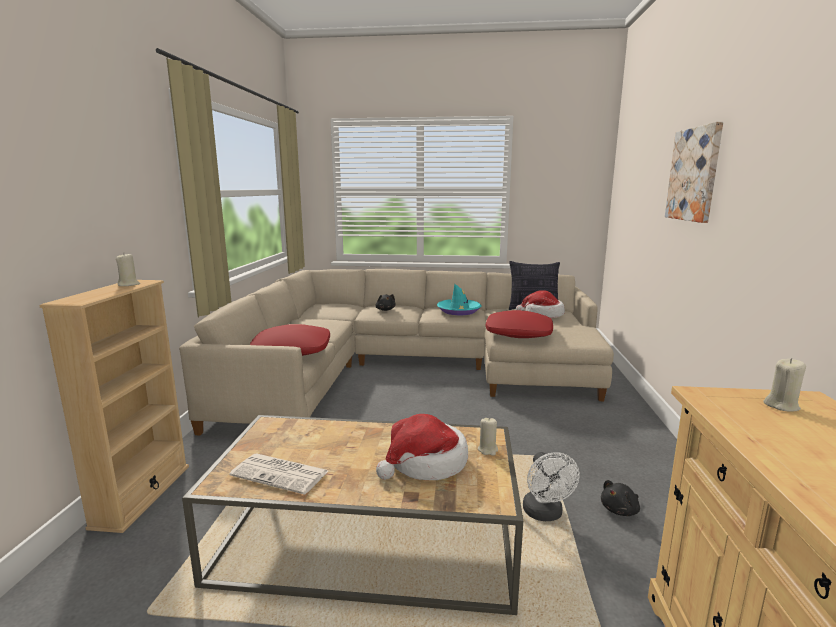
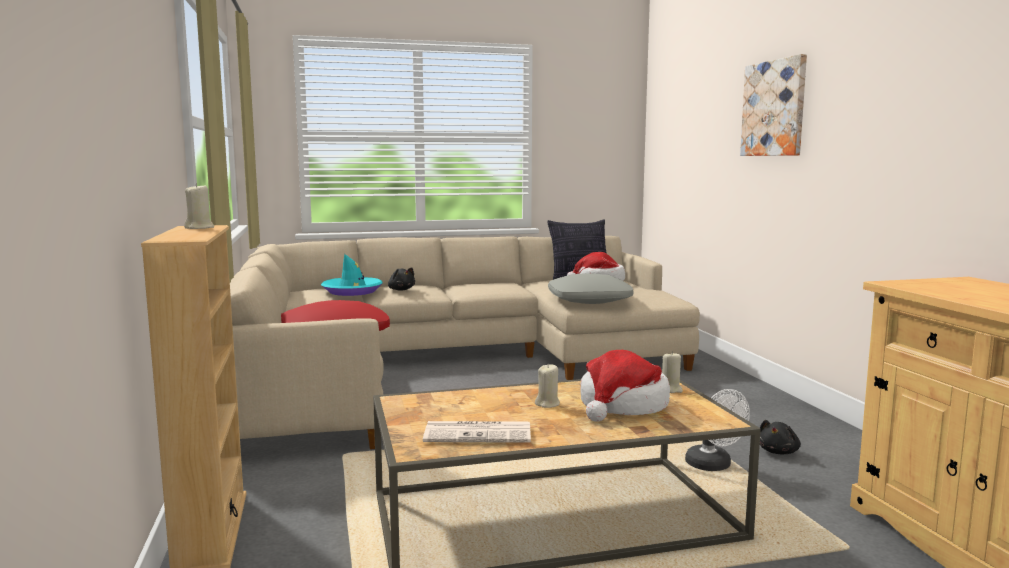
camera: 20 degrees left, 5 degrees down
(458, 311) = (496, 285): turquoise hat -> turquoise hat (352, 291)
(519, 333) = (589, 300): red pillow -> grey pillow
(781, 405) = (955, 283): beige candle -> beige candle (547, 404)

